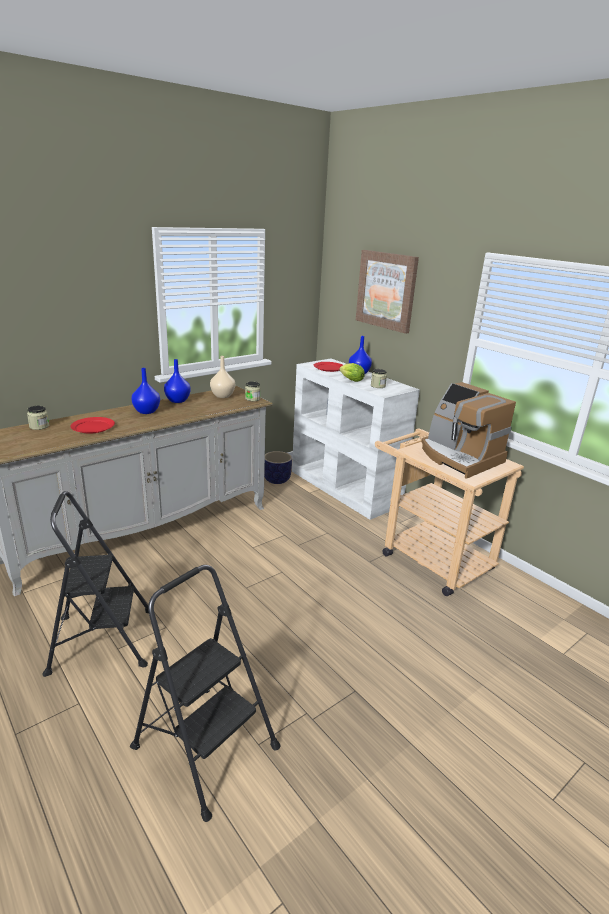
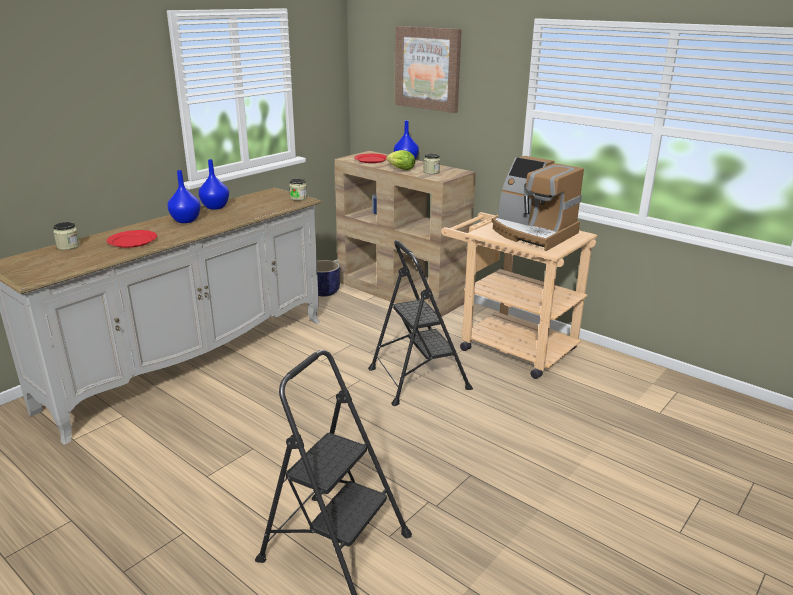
camera: 10 degrees left, 0 degrees up
(98, 640) = (181, 471): black step ladder -> black step ladder (416, 378)
(223, 396) = (264, 198): beige vase -> none
(345, 487) = (401, 291): white bookcase -> brown bookcase

